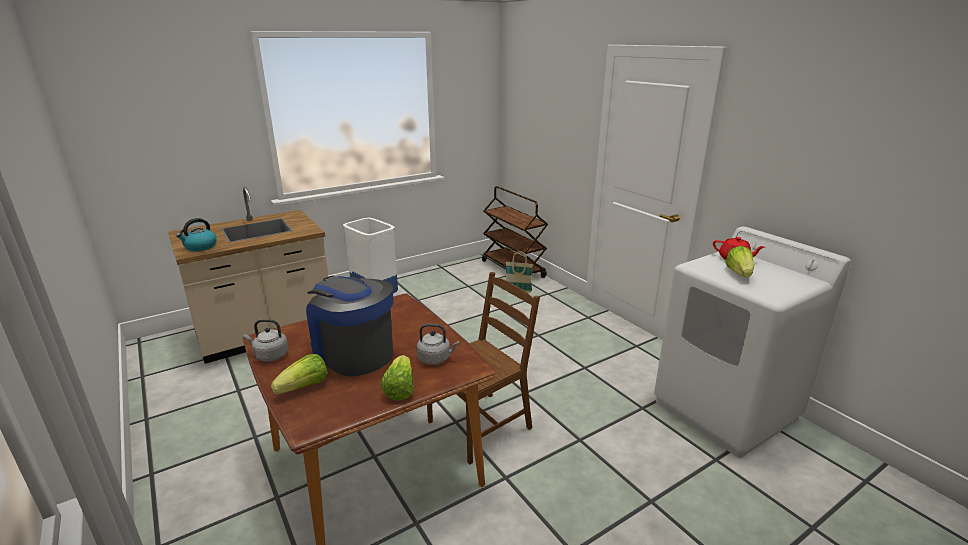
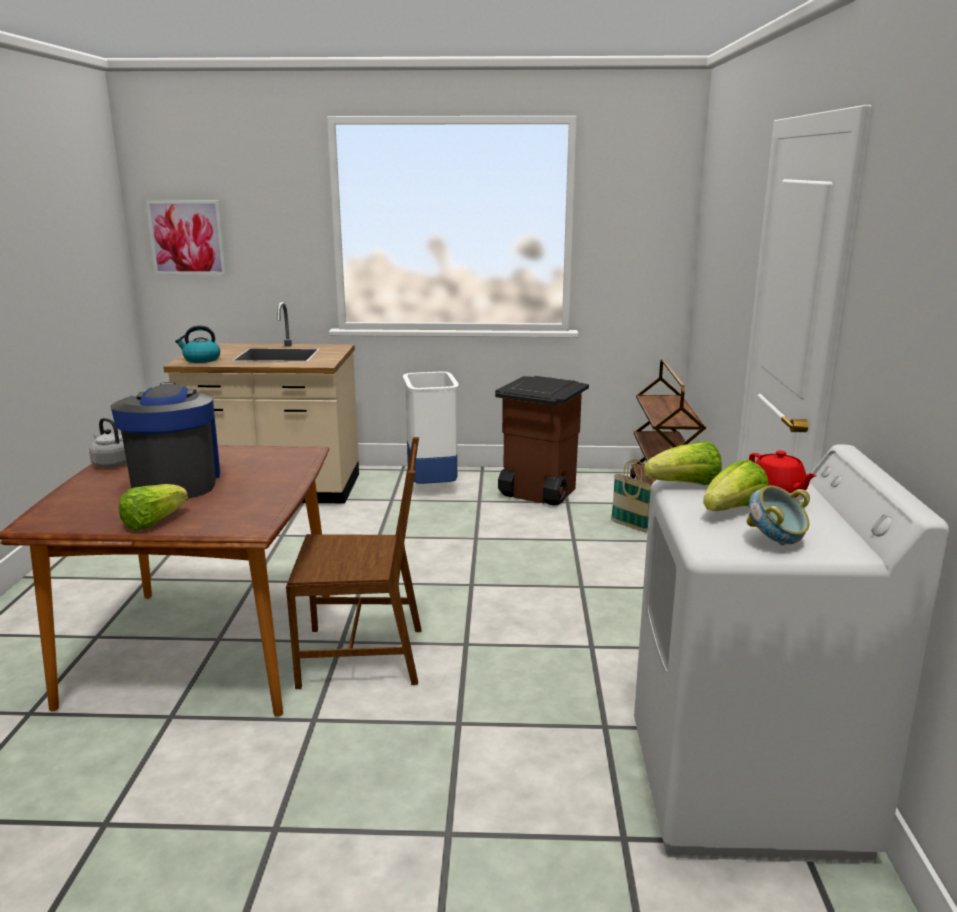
camera: 35 degrees right, 5 degrees down
(128, 141) = (187, 238): none -> picture
(304, 387) = (87, 495): lettuce -> lettuce (685, 485)
(436, 359) = (233, 509): grey kettle -> none
(445, 285) = (537, 493): none -> brown trash can
(784, 286) = (775, 542): none -> bowl

